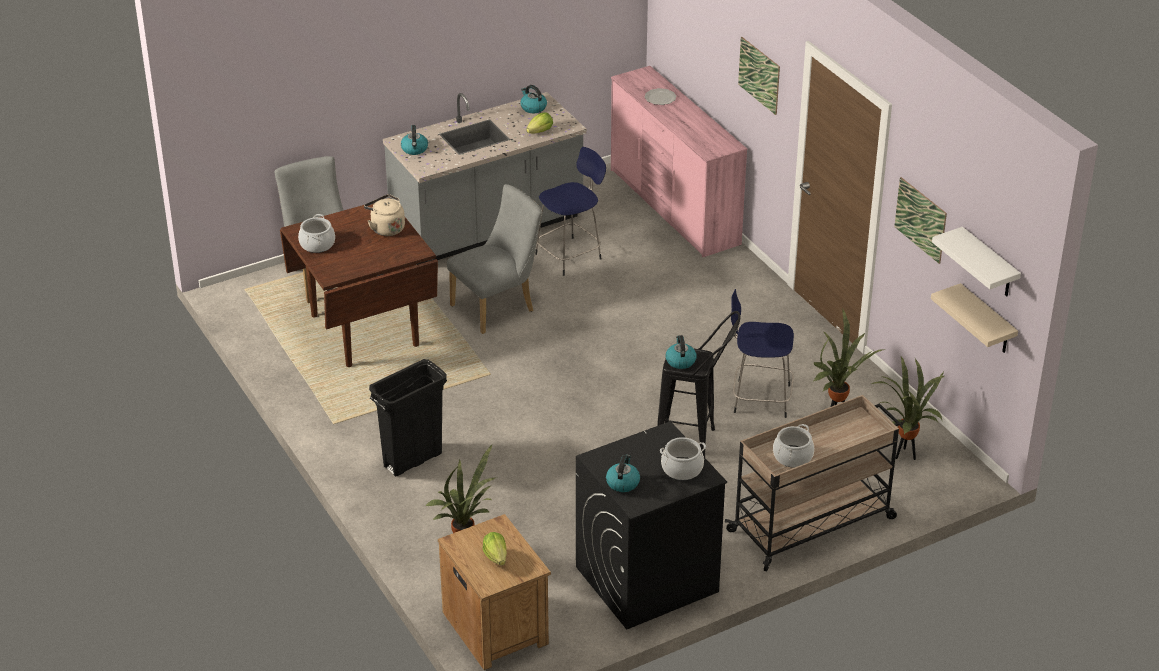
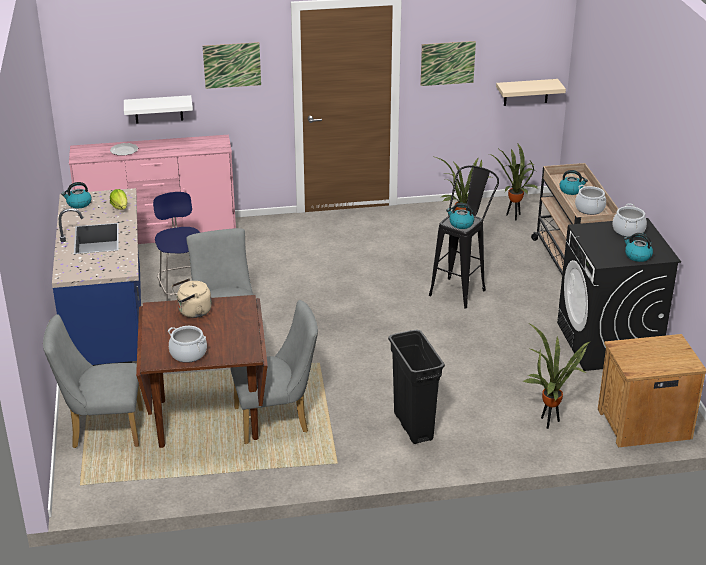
camera: 70 degrees left, 5 degrees down
(383, 371) = (277, 420): none -> grey chair
(414, 149) = (88, 269): kettle -> kettle (571, 190)
(488, 229) = (108, 324): grey counter -> blue counter
(496, 557) = (658, 354): lettuce -> none
(759, 398) = (423, 253): blue stool -> none
(989, 264) = (523, 50): white shelf -> white shelf (158, 109)

